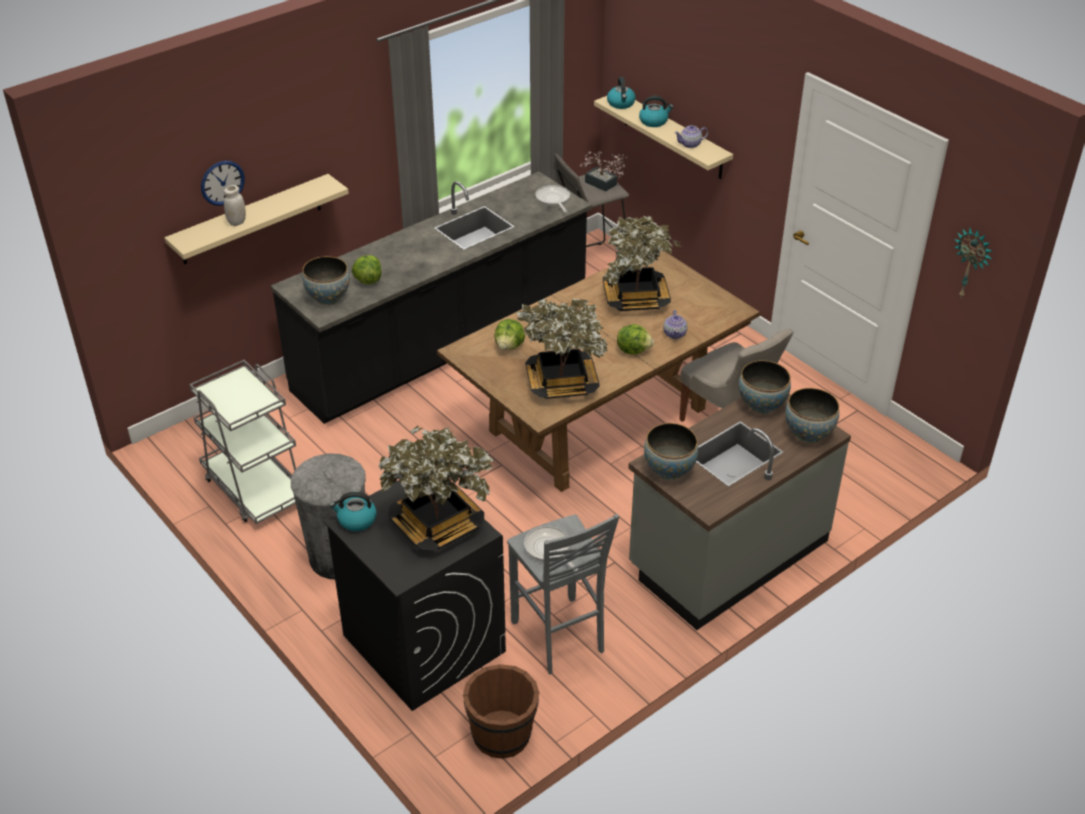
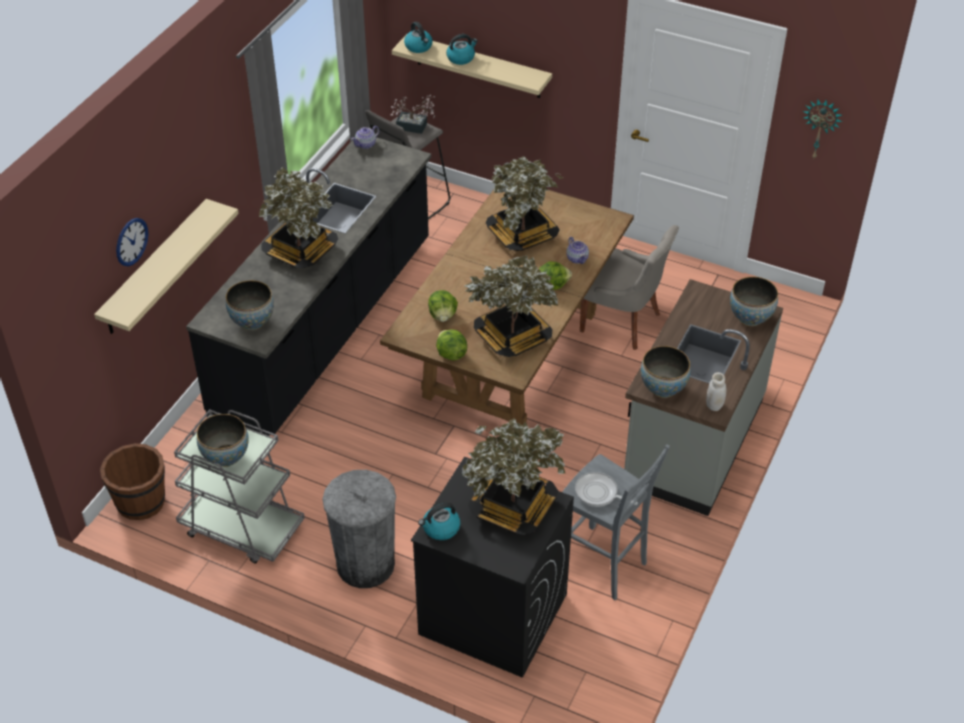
camera: 25 degrees left, 5 degrees up
(237, 222) = (156, 276): white jar -> white jar (714, 405)
(368, 280) = (277, 291): lettuce -> lettuce (451, 354)
(412, 253) = (300, 251): none -> potted plant
(502, 734) = (609, 667): brown bucket -> brown bucket (141, 501)
(553, 199) = (393, 158): frying pan -> none
(690, 144) = (509, 73): teapot -> teapot (366, 144)
(761, 405) = (698, 304): bowl -> bowl (226, 457)

